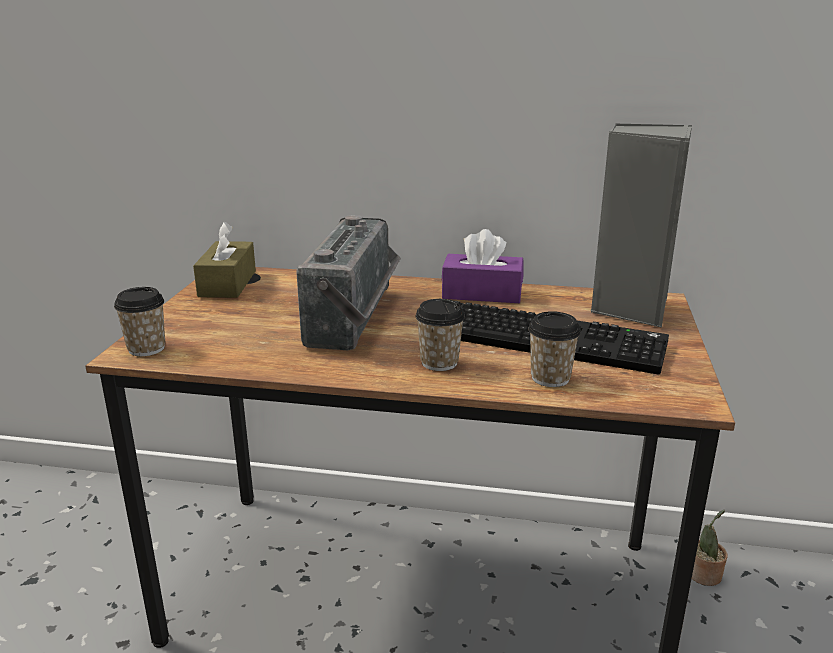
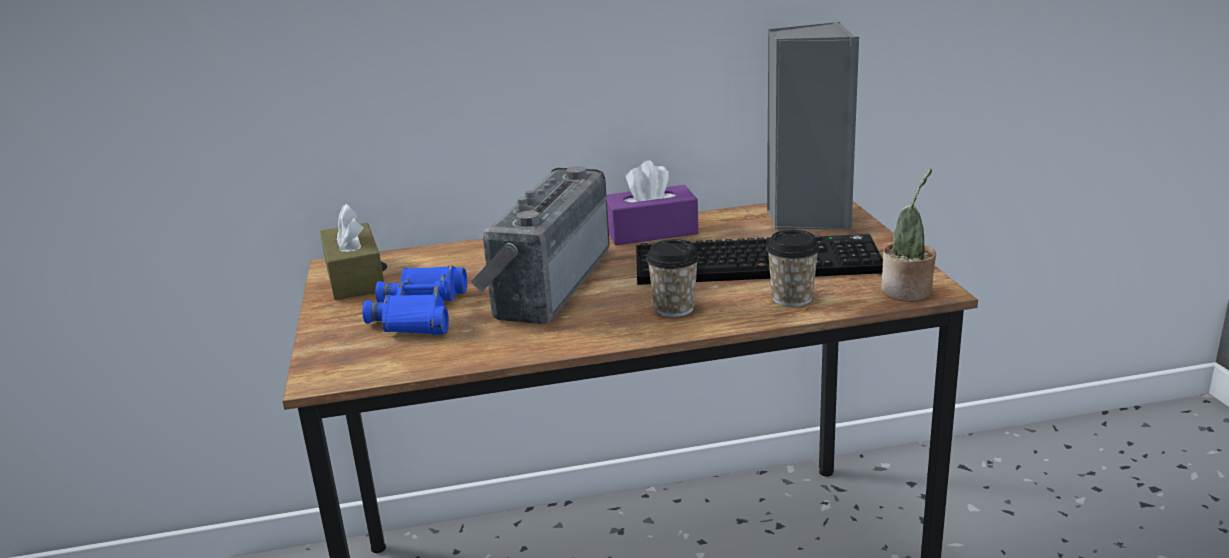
camera: 20 degrees left, 0 degrees up
(146, 348) = (338, 367): cup -> none
(244, 320) = (420, 313): none -> blue binoculars
(358, 317) = (545, 283): radio -> radio turned 150 degrees counterclockwise
(704, 575) = (903, 480): potted plant -> potted plant (908, 293)

